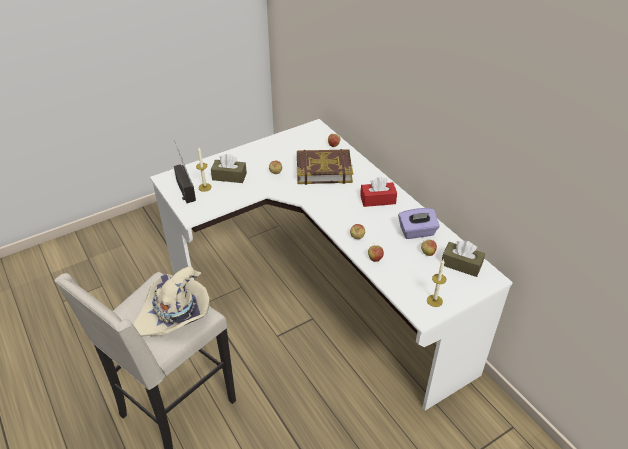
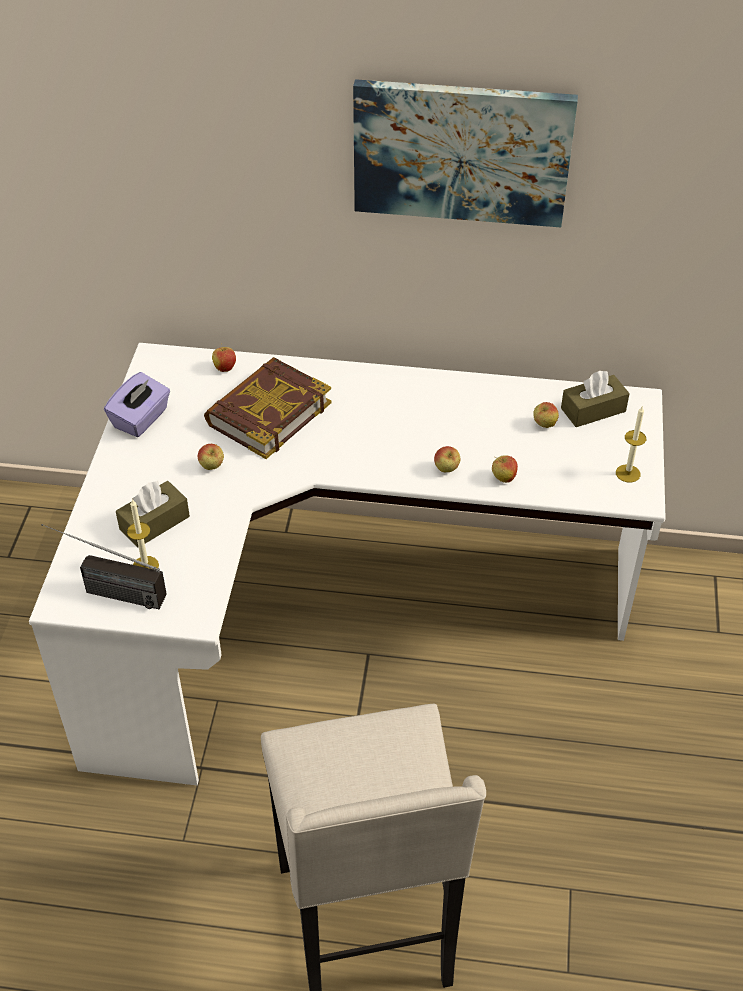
camera: 50 degrees left, 5 degrees up
(174, 315) = (388, 756): beige hat -> none
(378, 200) = (395, 402): red tissue box -> none
(417, 232) = (497, 408): purple tissue box -> purple tissue box (141, 419)
(446, 72) = (461, 152): none -> picture

